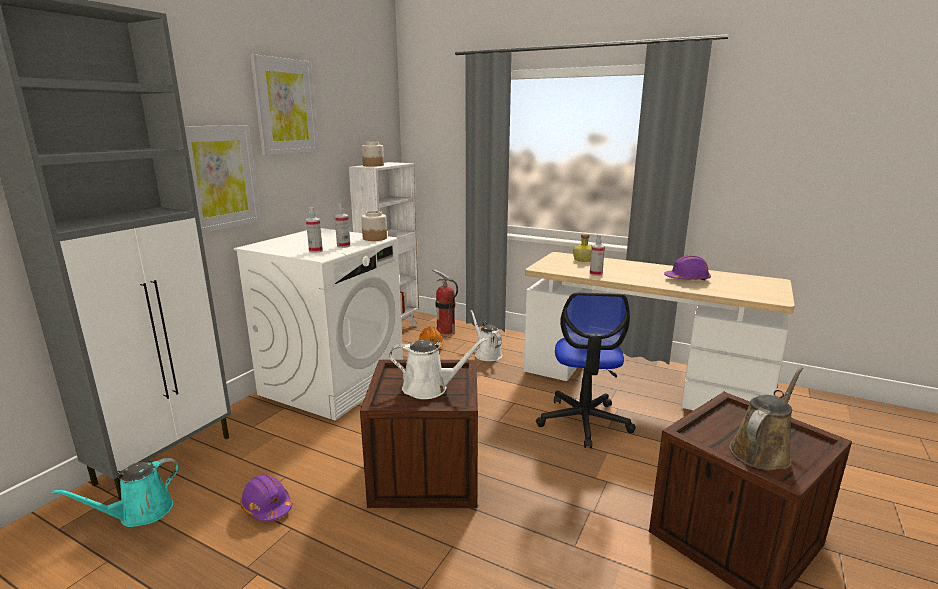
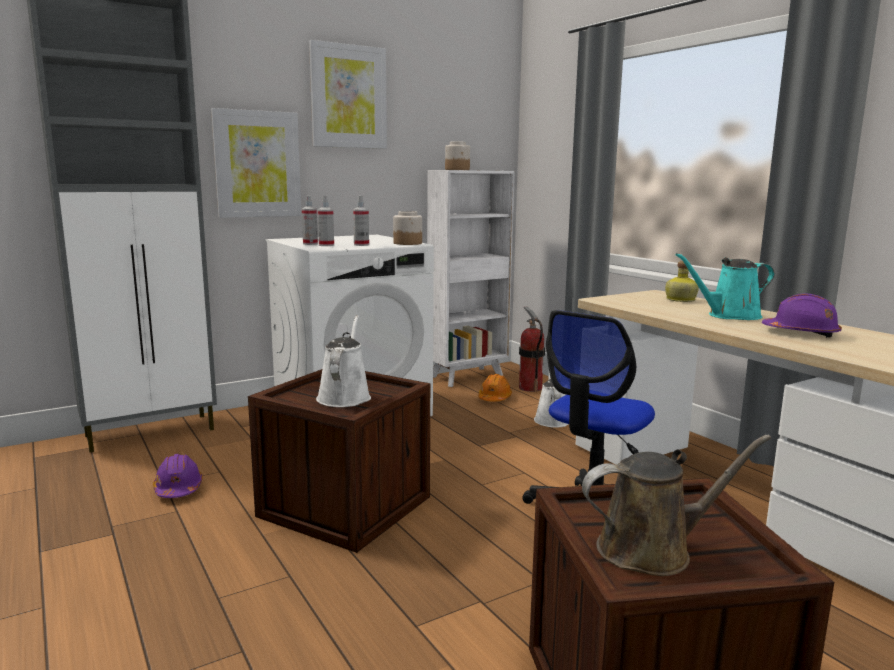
camera: 30 degrees right, 5 degrees down
(140, 513) = (91, 464): turquoise watering can -> turquoise watering can (729, 316)
(430, 388) = (345, 396): white watering can -> white watering can turned 120 degrees counterclockwise
(596, 274) = (665, 312): spray bottle -> spray bottle (310, 244)

